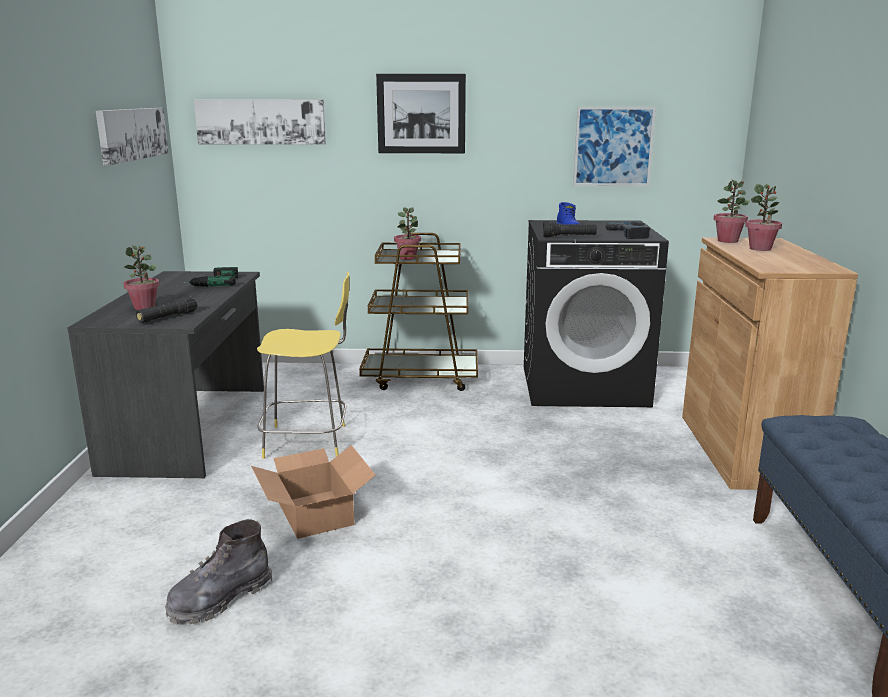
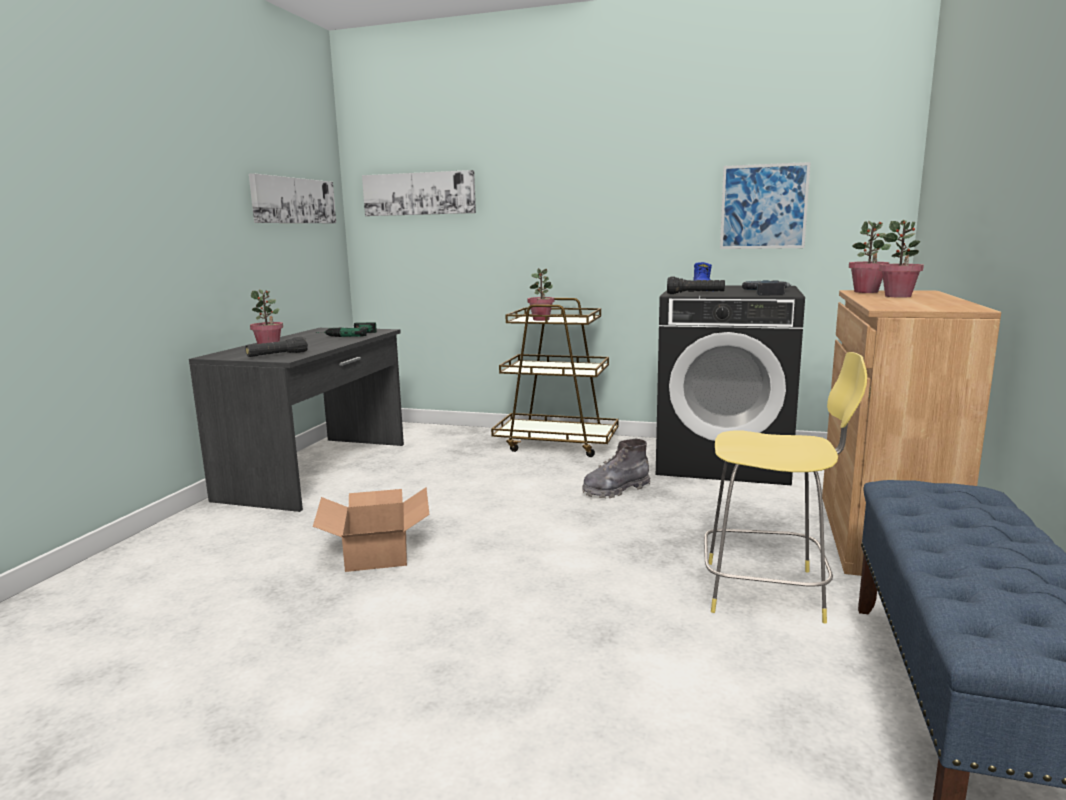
camera: 15 degrees right, 5 degrees down
(220, 598) = (237, 616): grey boot -> grey boot (615, 490)
(309, 441) = (414, 489): yellow stool -> yellow stool (768, 591)
(421, 114) = (565, 180): picture -> none

